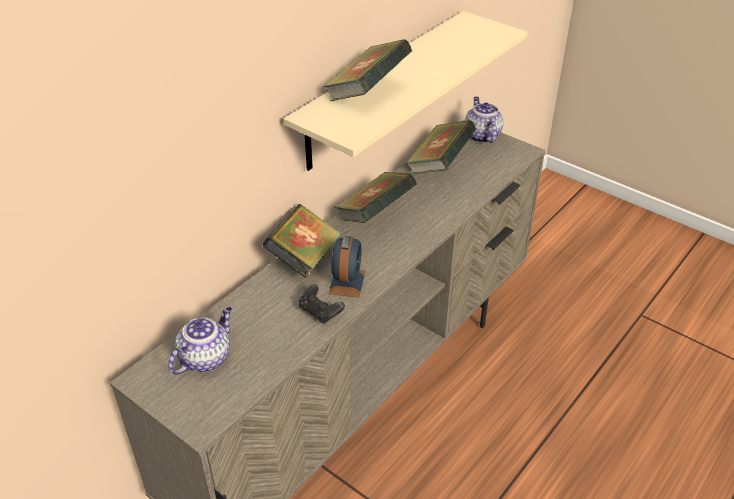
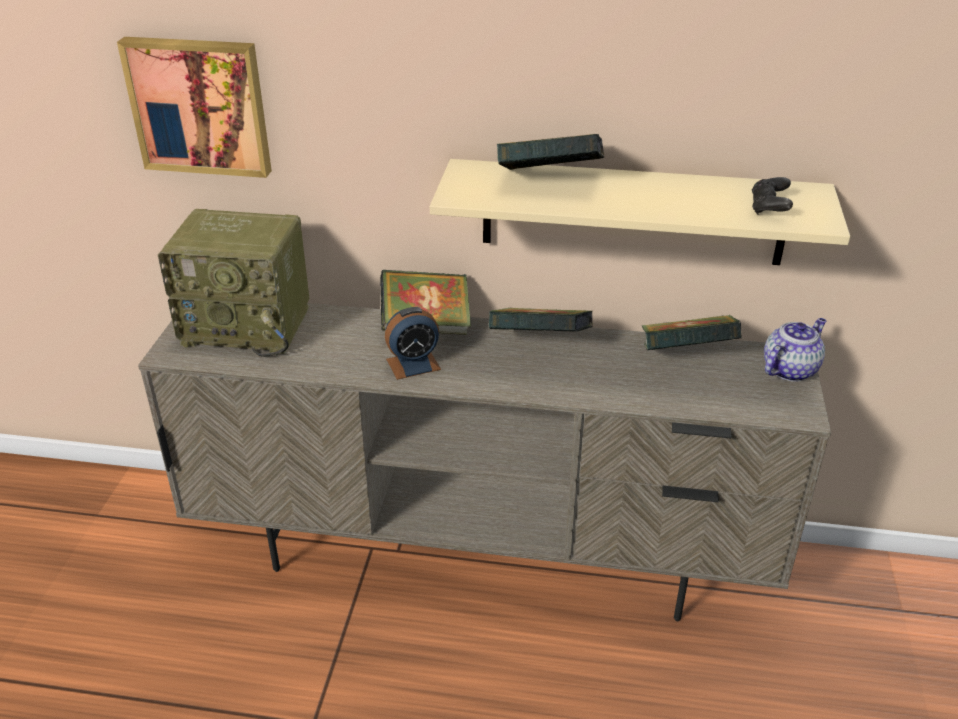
camera: 60 degrees right, 5 degrees down
(89, 195) = (200, 105): none -> picture
(205, 358) = (249, 325): teapot -> radio
(320, 312) = (356, 364): black game controller -> black game controller (769, 208)

